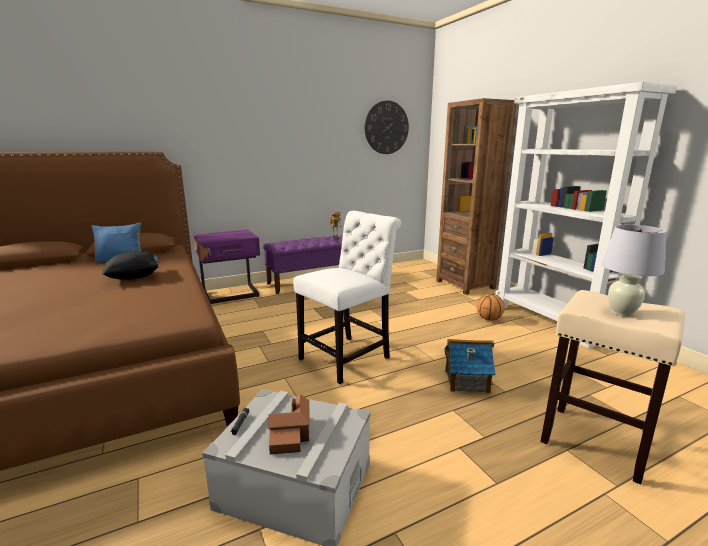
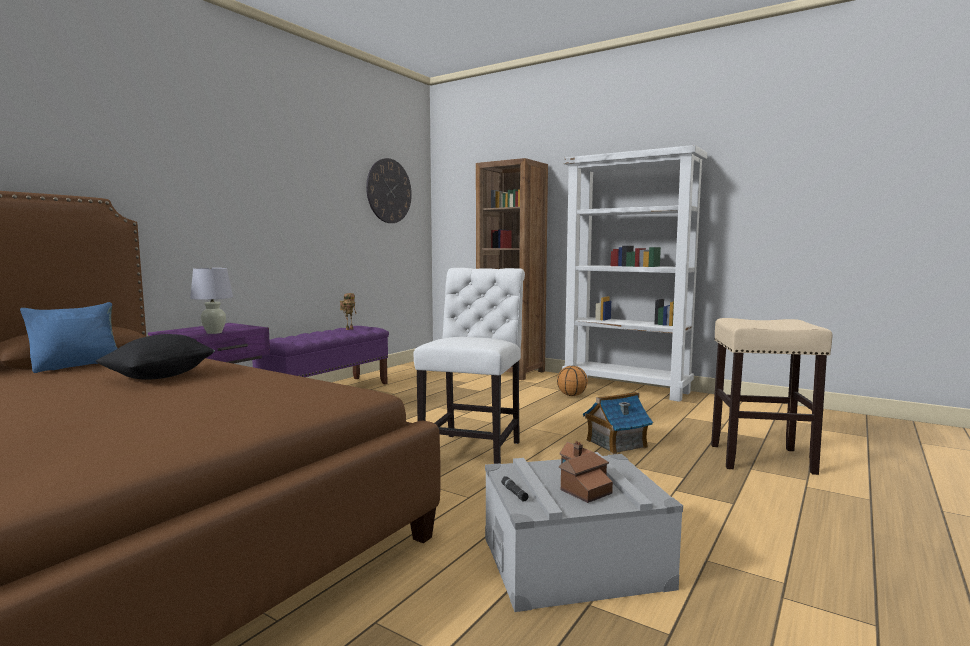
camera: 30 degrees left, 10 degrees down
(622, 312) = (773, 324): white table lamp -> white table lamp (214, 332)

